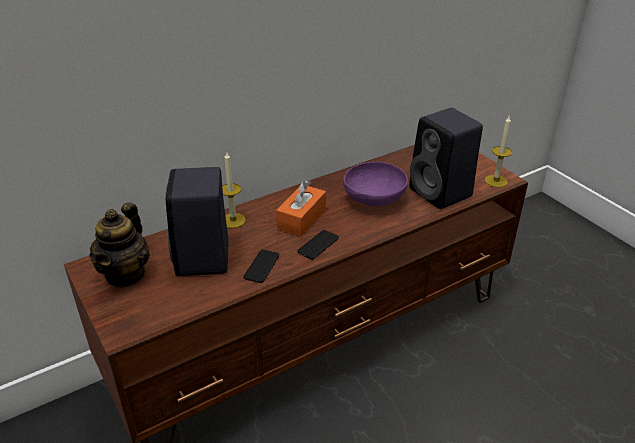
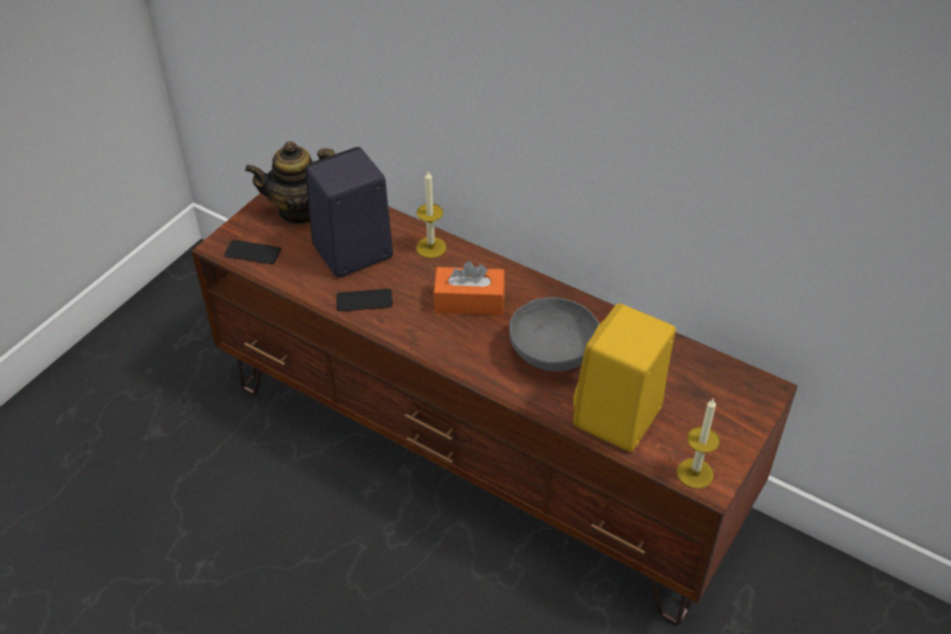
camera: 65 degrees right, 10 degrees up
(318, 245) = (428, 332): phone -> phone (253, 253)
(374, 200) = (552, 354): purple bowl -> grey bowl
(442, 193) = (617, 418): black speaker -> yellow speaker

